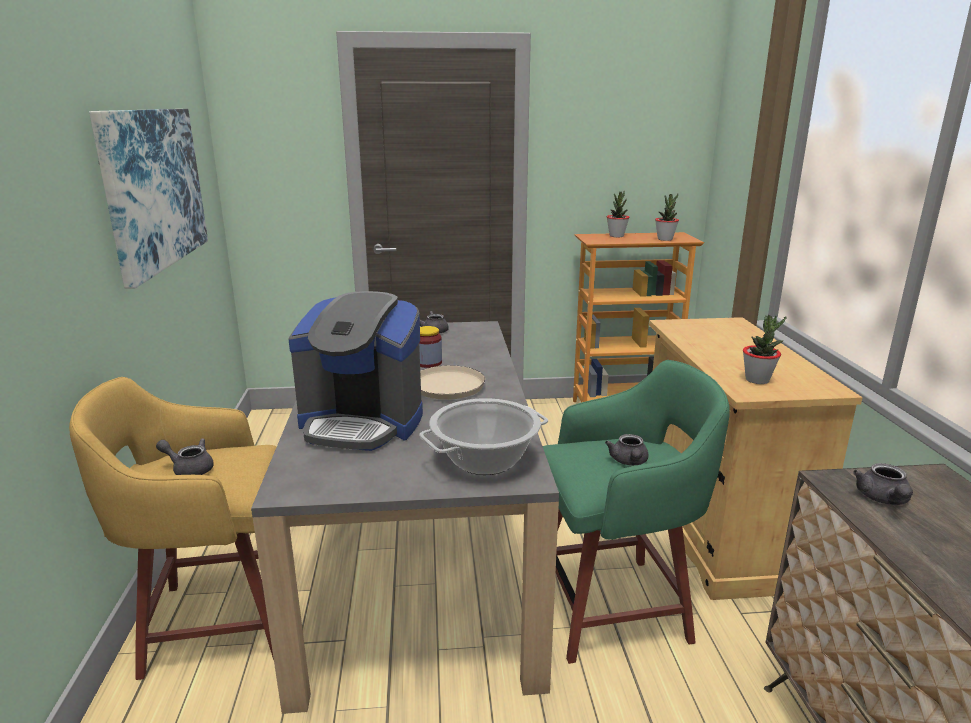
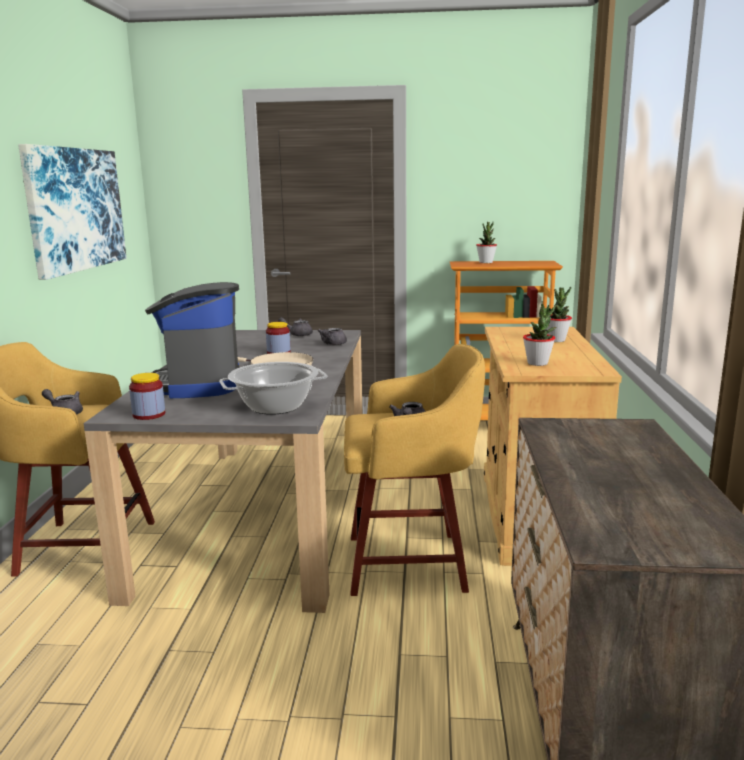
camera: 10 degrees right, 5 degrees down
(332, 485) = (149, 414): none -> jar
(362, 423) = (197, 384): coffee machine -> coffee machine turned 60 degrees clockwise
(615, 607) = (411, 563): green stool -> yellow stool
(665, 239) = (528, 264): potted plant -> potted plant (556, 340)
(883, 499) = (571, 435): grey teapot -> grey teapot (332, 344)

